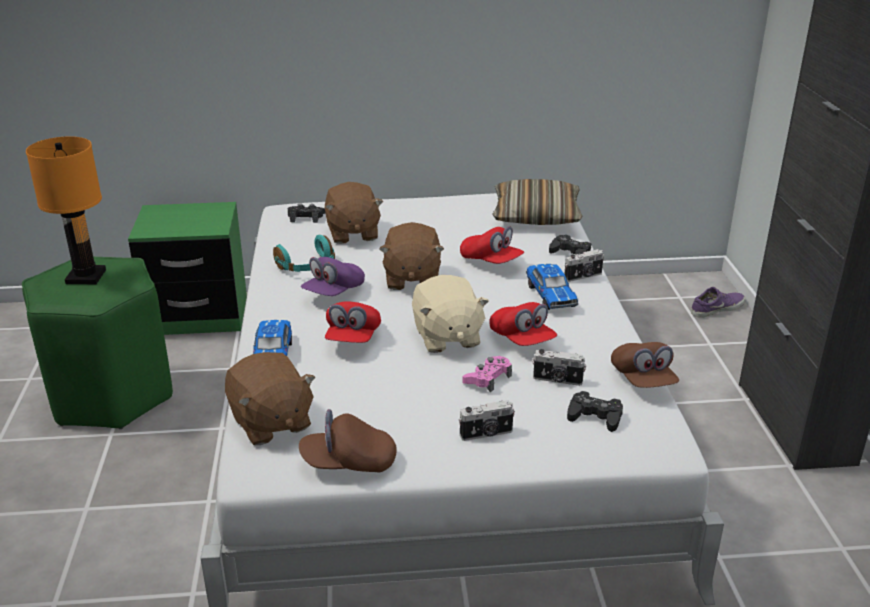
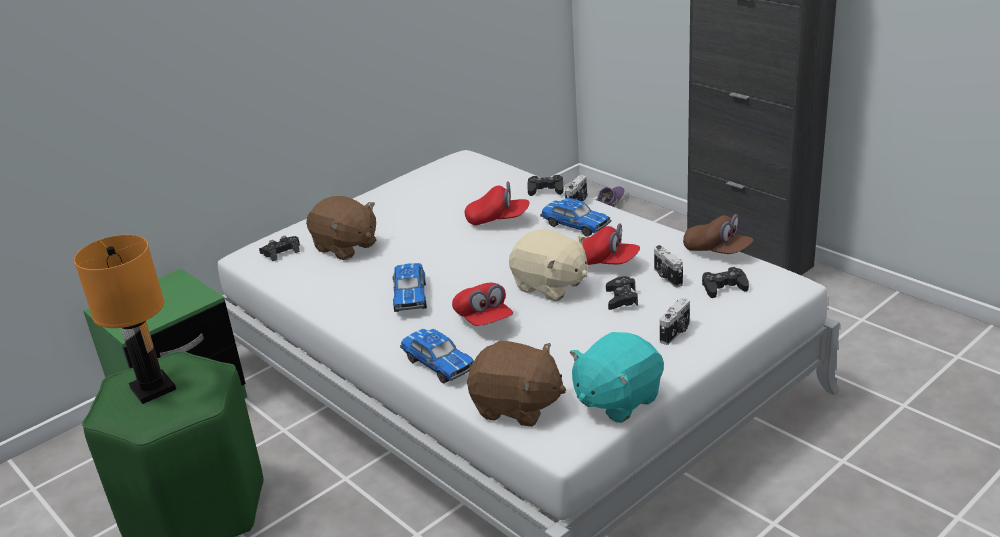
camera: 35 degrees left, 0 degrees up
(307, 267) = (351, 288): turquoise headphones -> none
(333, 292) = (410, 296): purple cap -> toy car
(348, 462) = (616, 399): brown cap -> turquoise plush toy
(411, 279) = (456, 258): brown plush toy -> none
(487, 378) = (621, 298): pink game controller -> black game controller
(536, 215) = (479, 173): pillow -> none
(557, 380) = (666, 277): camera -> camera turned 90 degrees clockwise

